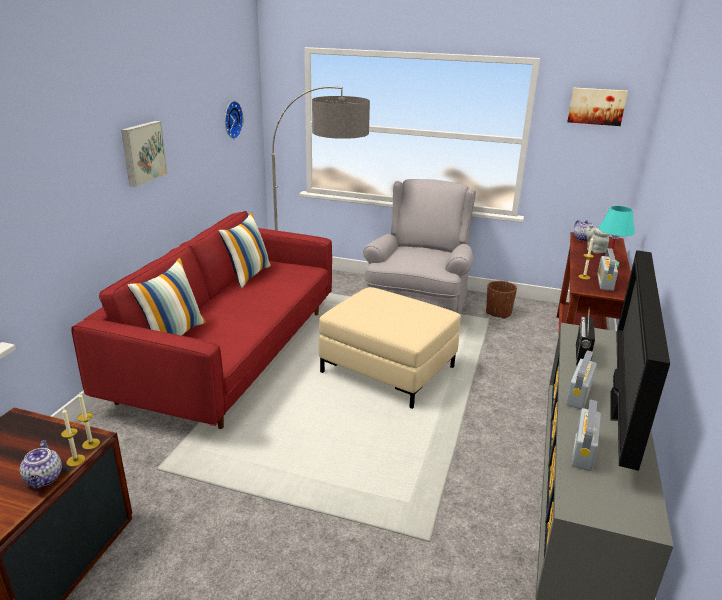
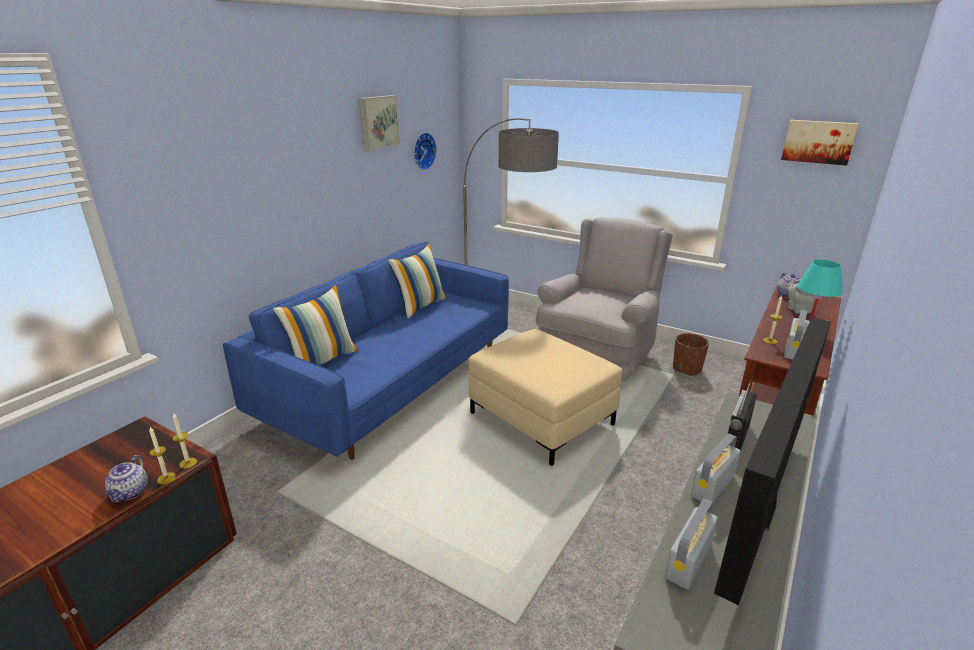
camera: 15 degrees right, 0 degrees up
(142, 152) = (314, 180): picture -> picture (377, 122)
(230, 354) = (391, 383): red sofa -> blue sofa

